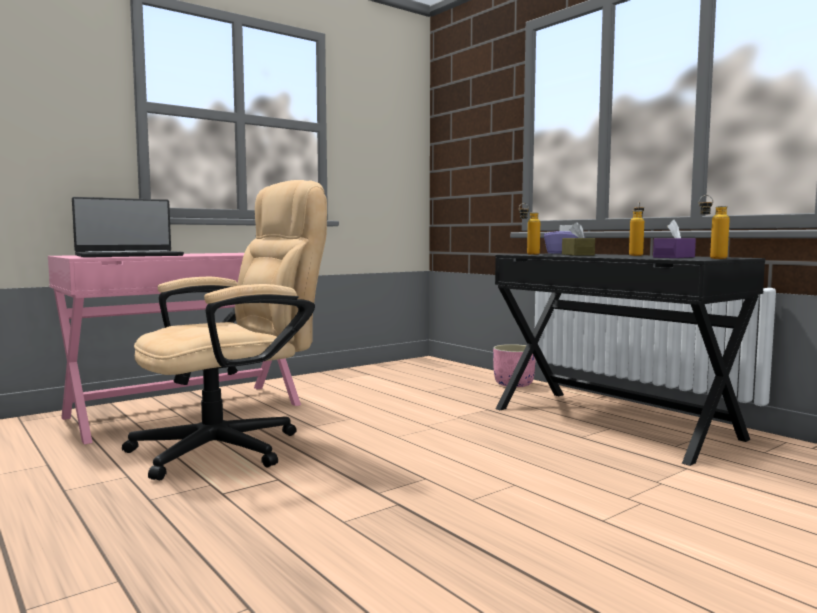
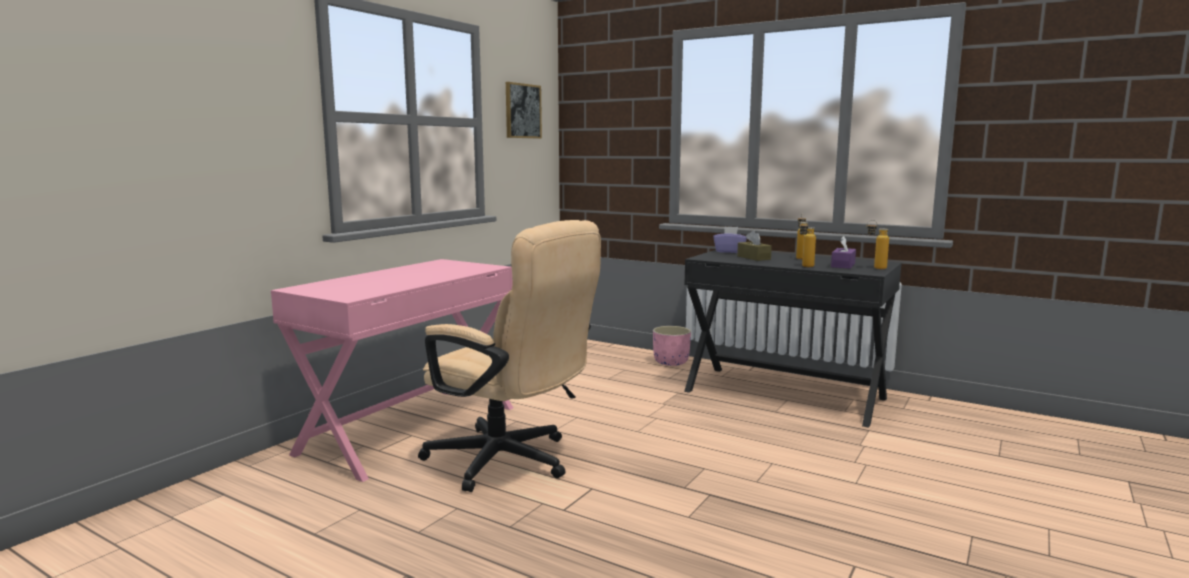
camera: 20 degrees left, 5 degrees up
(129, 255) = (368, 286): laptop -> none
(232, 446) = (510, 462): beige office chair -> beige office chair turned 90 degrees clockwise
(380, 121) = (522, 111): none -> picture
(528, 254) = (712, 257): bottle -> bottle (804, 267)

